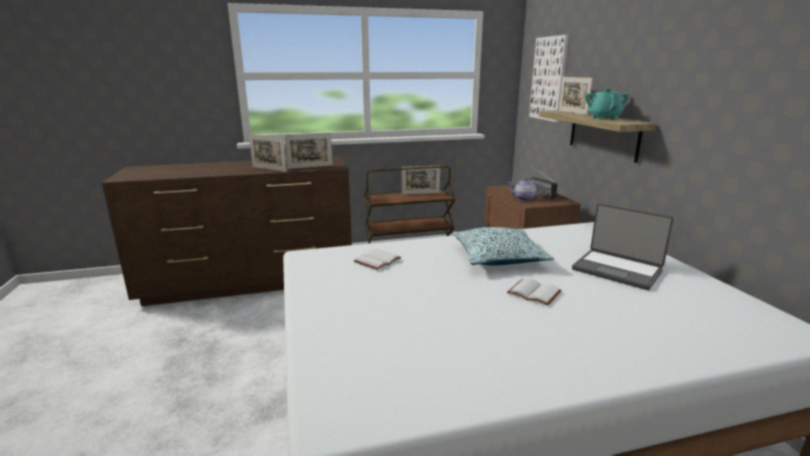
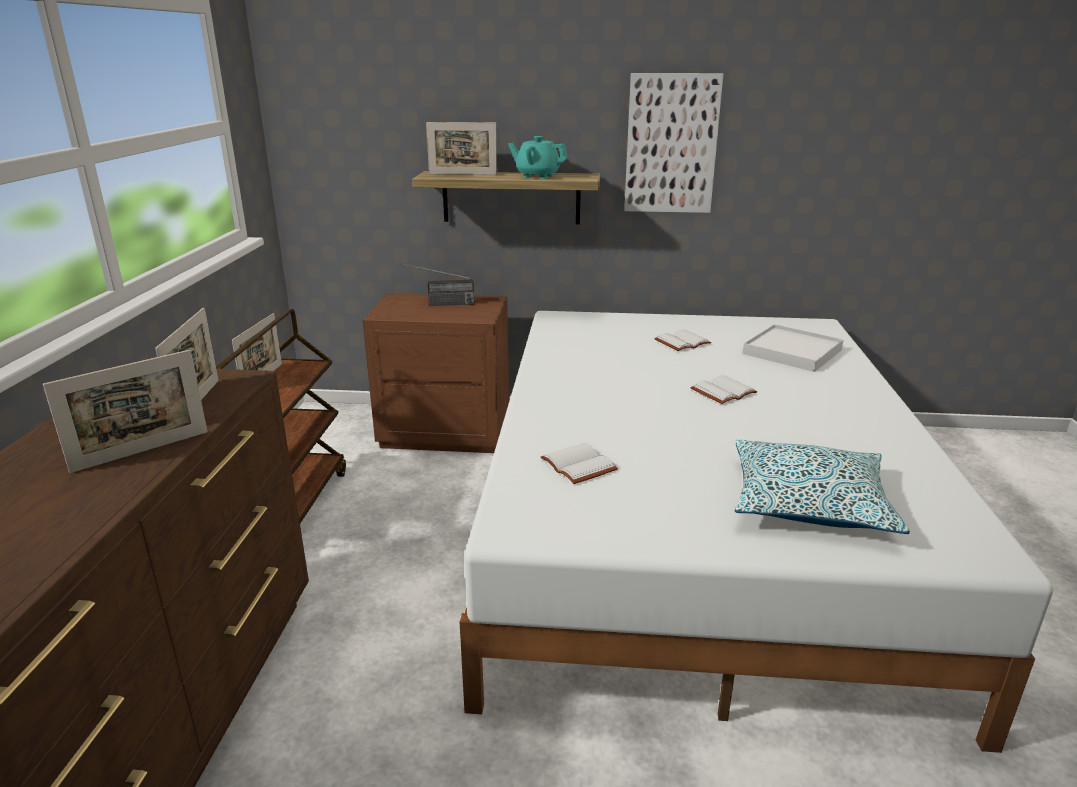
camera: 70 degrees left, 5 degrees up
(498, 257) = (615, 385): pillow -> pillow (809, 502)
(524, 198) = (454, 315): teapot -> none
(548, 79) = (359, 124): picture -> picture (671, 144)
(617, 270) = (682, 342): laptop -> white book
(680, 320) = (792, 352): none -> white tray

